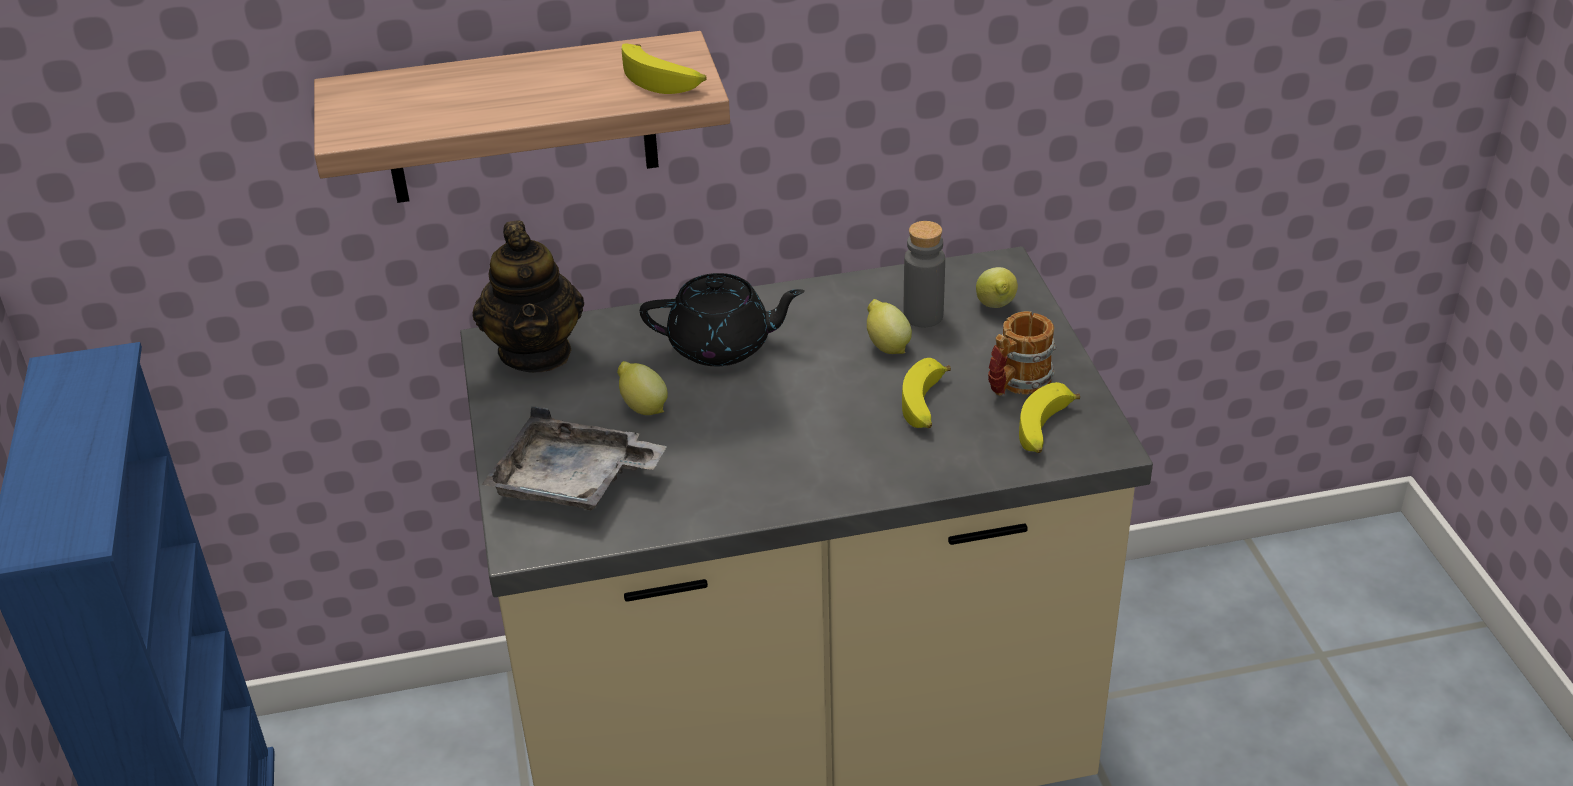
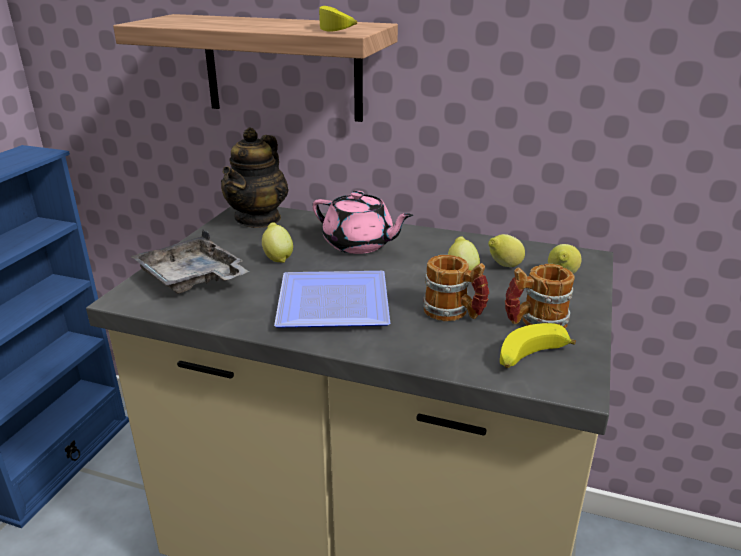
camera: 30 degrees right, 10 degrees down
(722, 346) = (359, 244): black teapot -> pink teapot
(783, 452) = (329, 306): none -> plate
(923, 316) = (503, 266): grey bottle -> lemon
(926, 406) = (454, 313): banana -> mug

